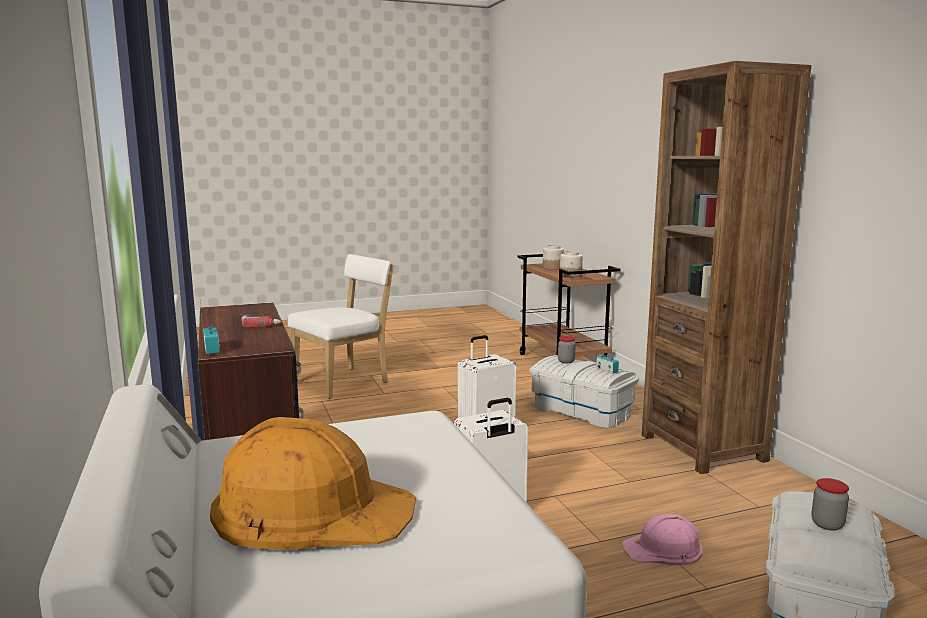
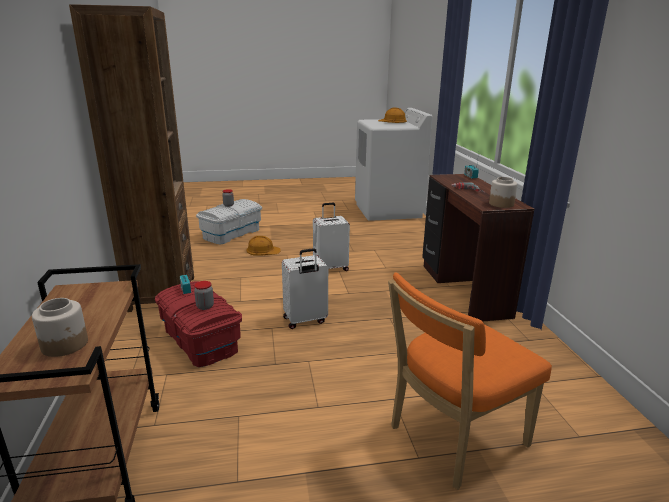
camera: 170 degrees left, 10 degrees up
(345, 382) = (452, 438): white chair -> orange chair
(571, 275) = (100, 300): jar -> jar (501, 204)
(582, 411) = (200, 340): white storage box -> red storage box
(663, 548) = (263, 250): pink hard hat -> orange hard hat

